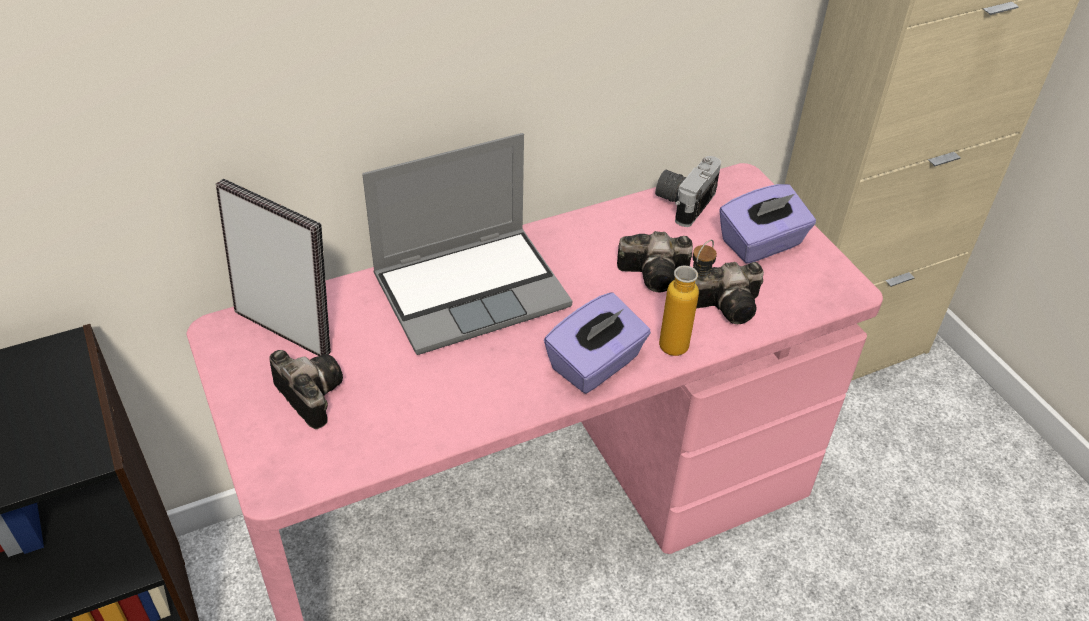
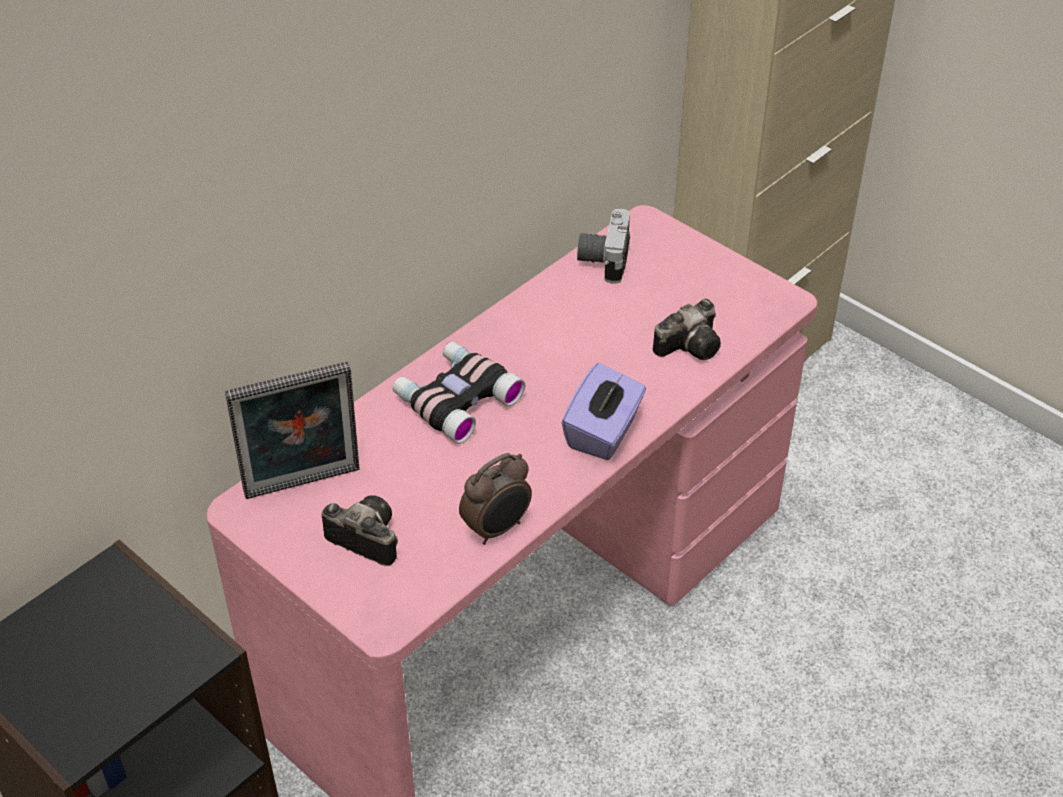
camera: 20 degrees left, 0 degrees up
(287, 327) = (303, 486): picture frame -> picture frame turned 150 degrees clockwise
(438, 427) = (497, 529): none -> alarm clock
(472, 289) = (456, 399): laptop -> binoculars
(657, 274) = (614, 335): camera -> none
(681, 339) = (665, 388): bottle -> none
(761, 244) = (692, 280): purple tissue box -> none

